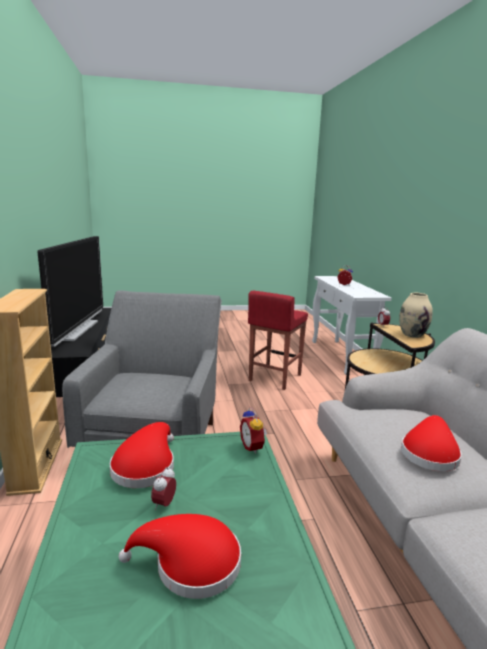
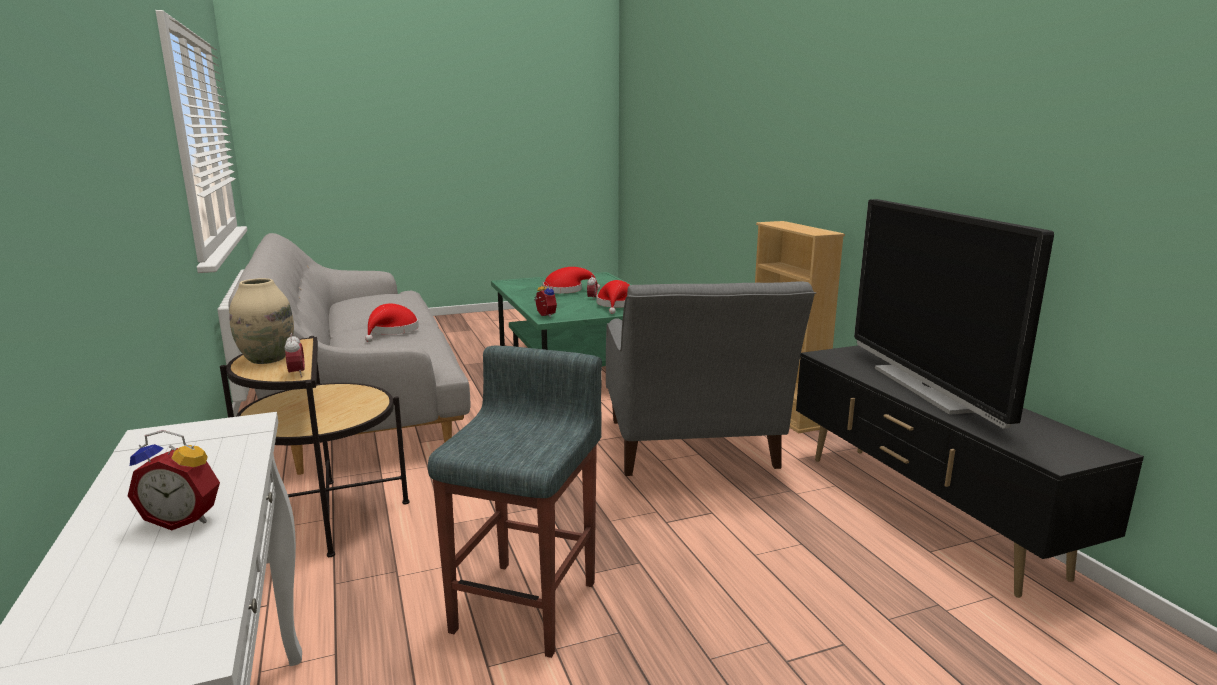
camera: 170 degrees right, 0 degrees up
(274, 378) = (527, 605): red stool -> grey stool

